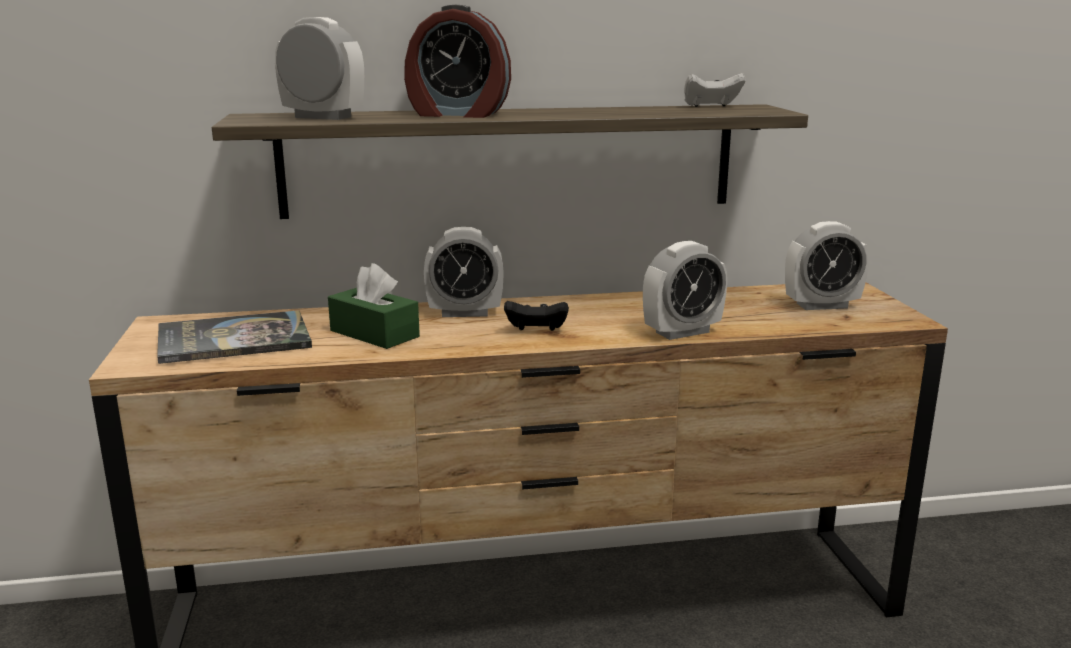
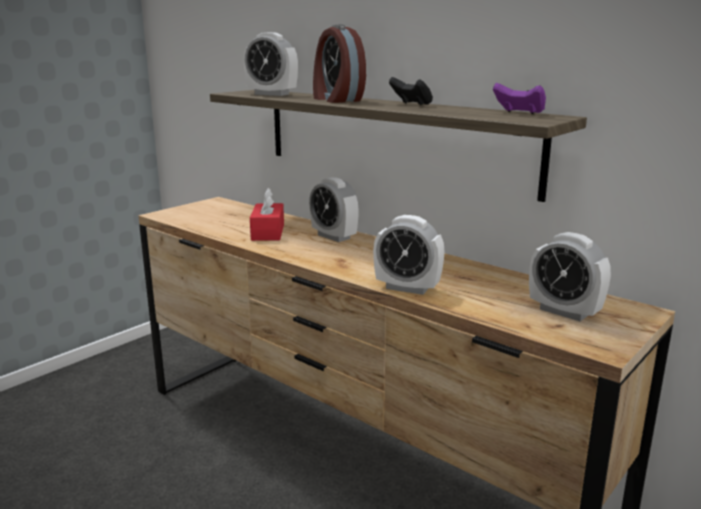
camera: 50 degrees right, 0 degrees up
(234, 339) = (216, 216): book -> none
(323, 117) = (272, 94): alarm clock -> alarm clock turned 135 degrees clockwise
(374, 333) = (268, 232): green tissue box -> red tissue box
(536, 331) = (336, 257): black game controller -> black game controller (411, 104)
(710, 106) = (519, 113): white game controller -> purple game controller

